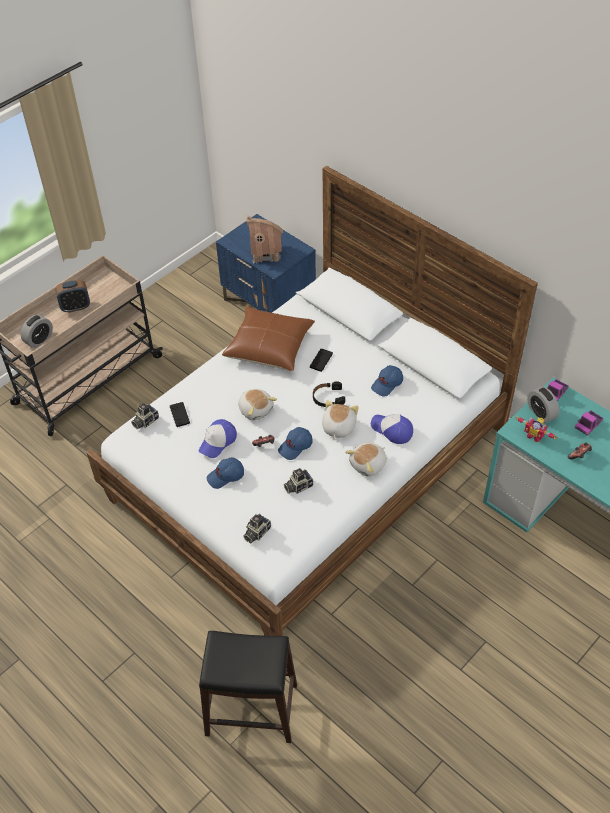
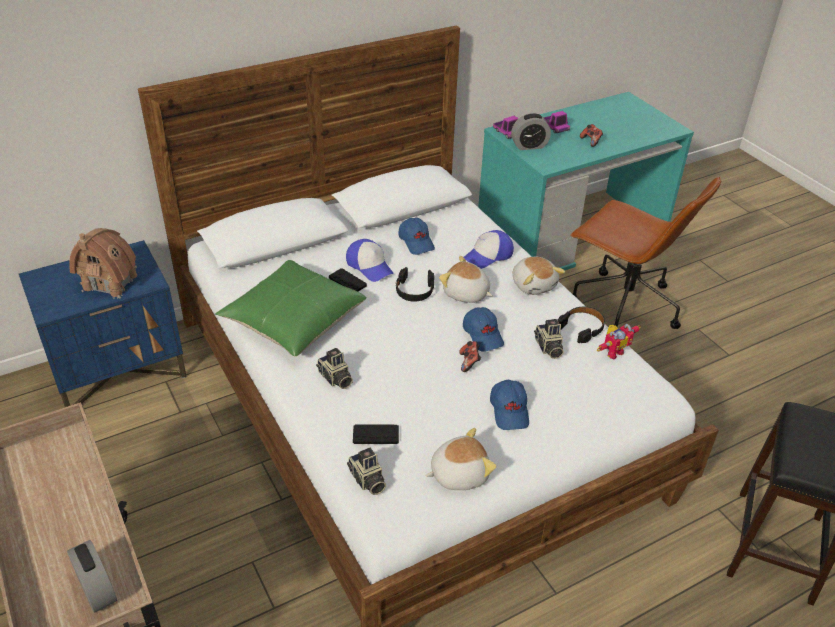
camera: 75 degrees left, 10 degrees down
(75, 307) = (53, 516): alarm clock -> none
(218, 441) = (446, 404): cap -> cap (369, 266)
(256, 409) = (402, 356): plush toy -> plush toy (458, 474)
(256, 533) = (614, 401): camera -> camera (335, 379)
(269, 347) = (293, 320): brown pillow -> green pillow
(329, 503) = (582, 327): none -> black headphones
(489, 577) = (623, 305): none -> brown office chair
(534, 435) = (557, 156): toy robot -> toy robot (612, 352)

